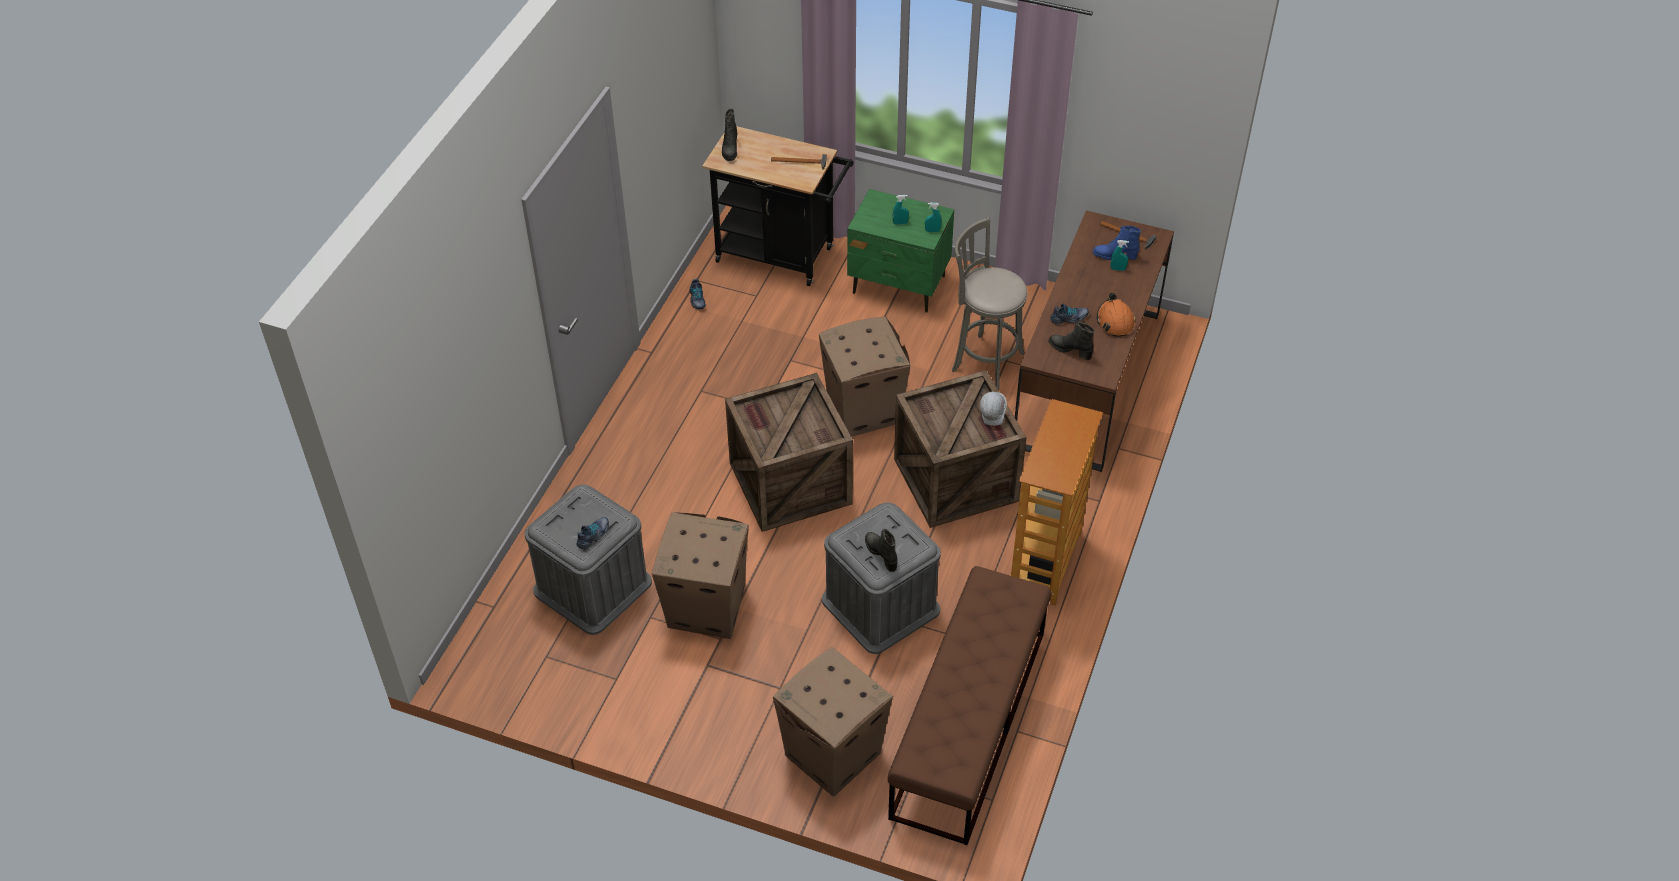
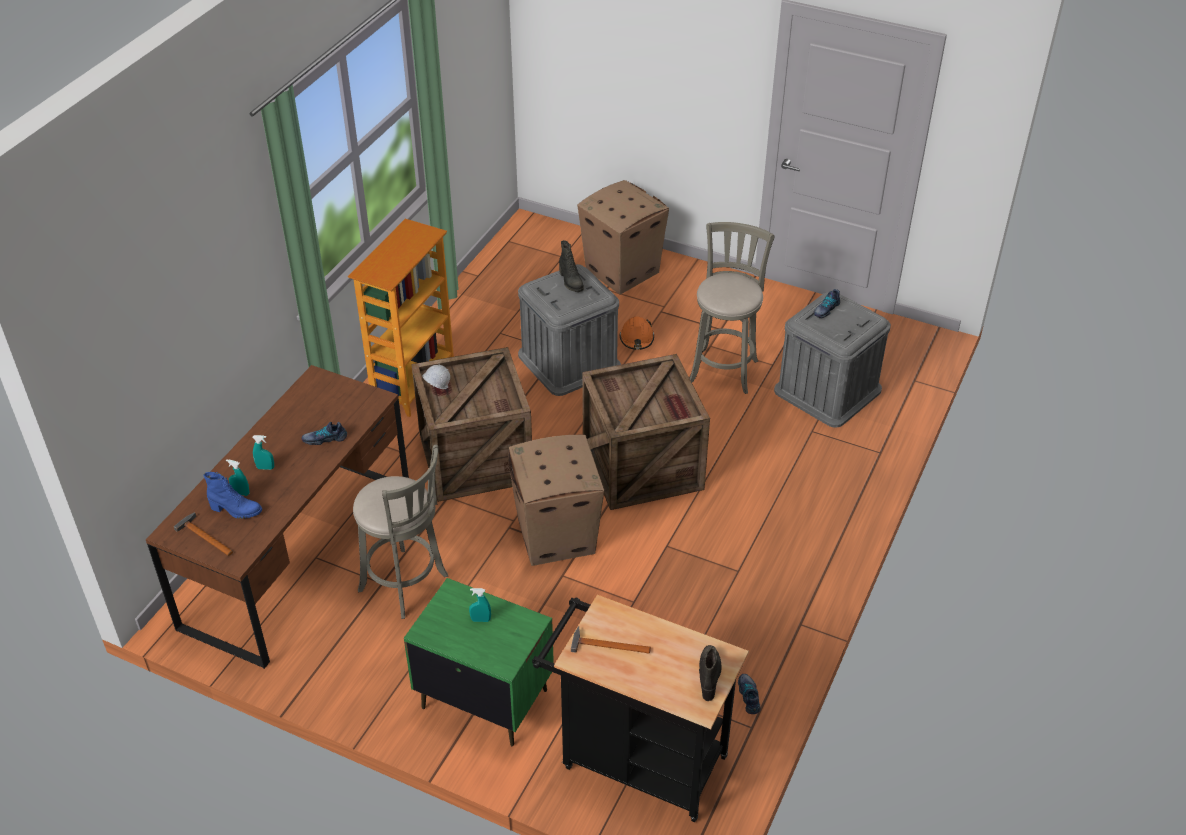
camera: 175 degrees left, 5 degrees down
(705, 607) = (724, 369): cardboard box -> grey stool
(932, 231) = (441, 605): turquoise spray bottle -> turquoise spray bottle (265, 468)
(968, 724) = (514, 281): brown bench -> none
(1070, 350) = (339, 405): black boot -> none
(1115, 321) = (276, 432): orange hard hat -> orange hard hat (637, 339)

